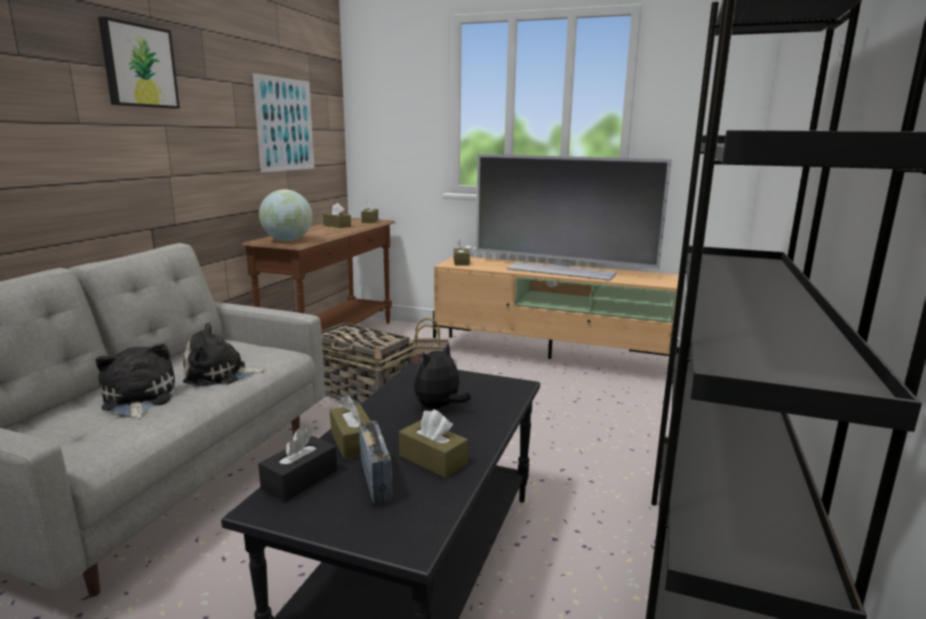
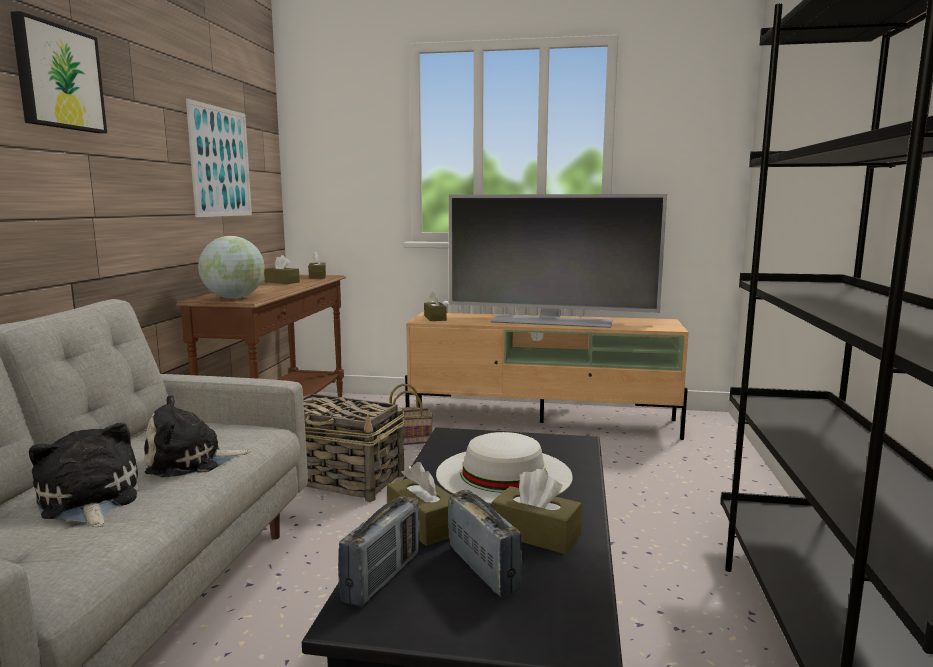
camera: 10 degrees left, 5 degrees down
(300, 480) = (382, 577): black tissue box -> radio
(439, 408) = (503, 474): plush toy -> white hat

